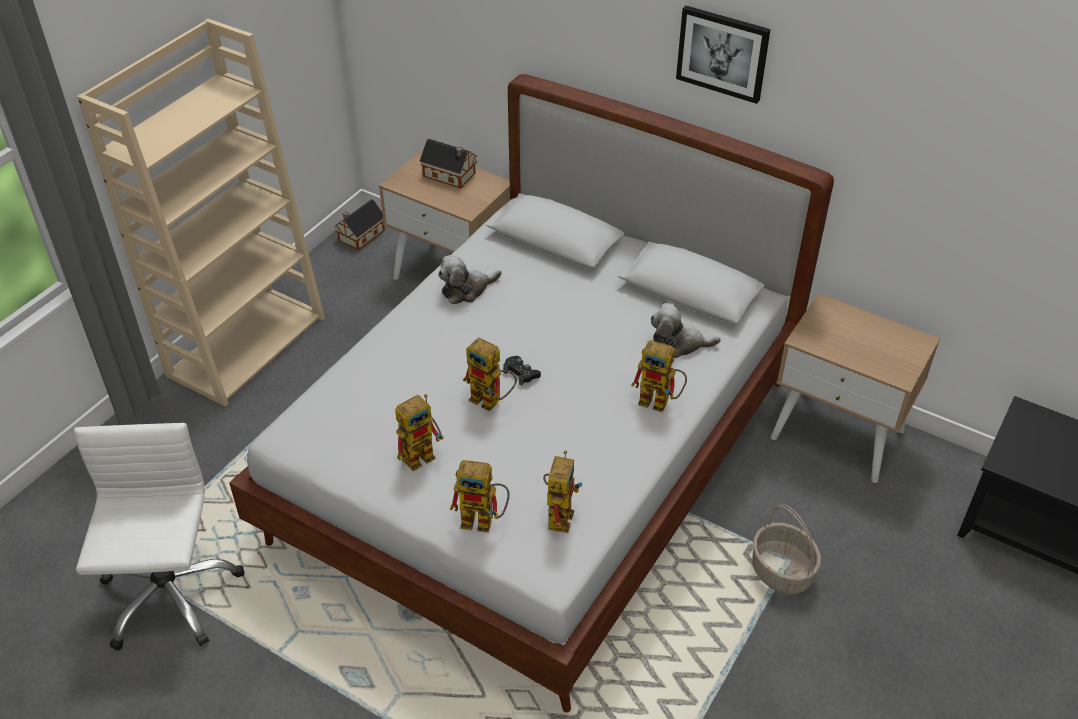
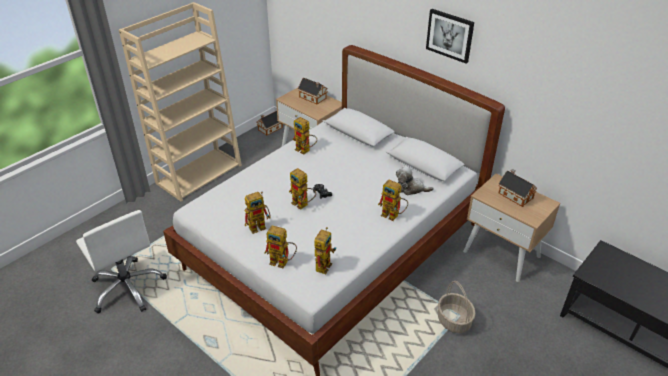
camera: 10 degrees right, 5 degrees down
(169, 595) = (128, 287): white office chair -> white office chair turned 135 degrees clockwise
(467, 289) = (305, 150): plush toy -> toy robot
(859, 332) = (514, 195): none -> toy house

